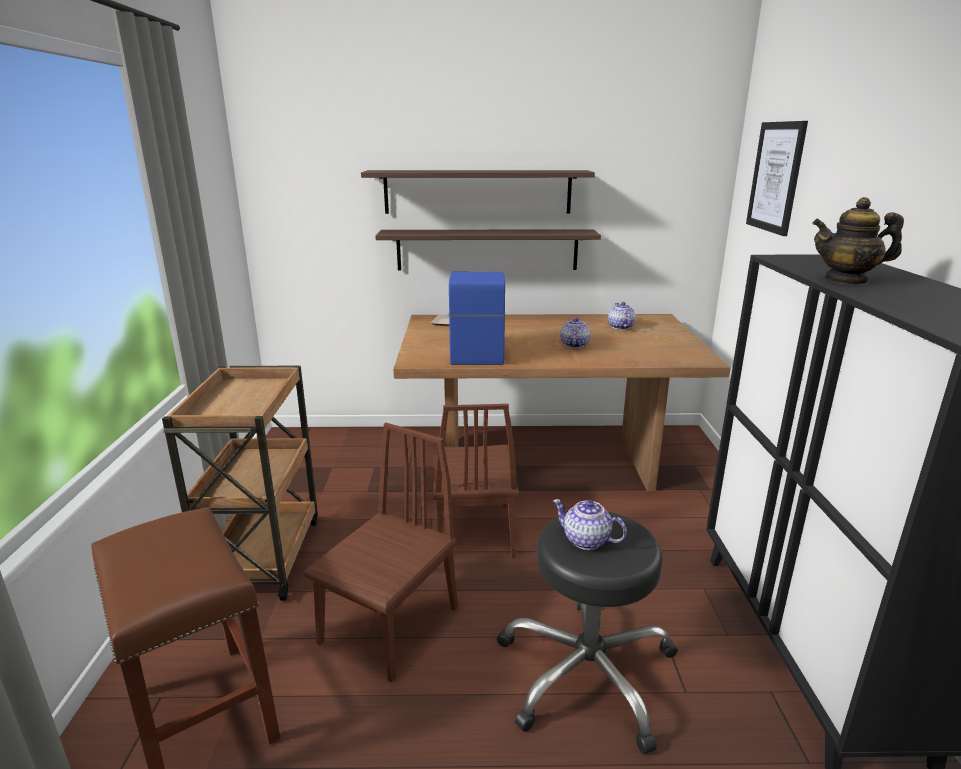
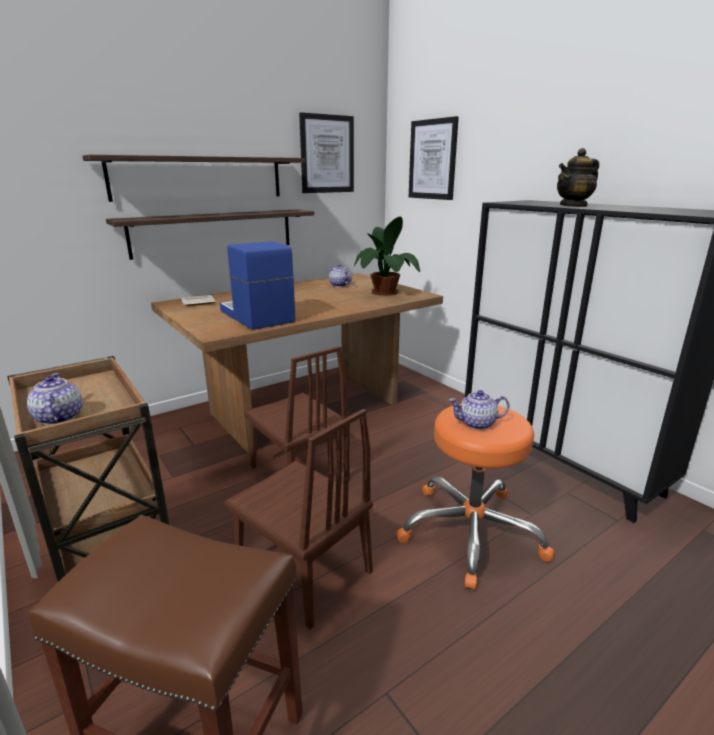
camera: 35 degrees left, 0 degrees up
(389, 625) = (303, 571): brown chair -> brown chair turned 135 degrees clockwise
(574, 345) = (326, 300): teapot -> teapot (58, 418)
(586, 672) = (470, 531): black stool -> orange stool
(642, 164) = (327, 154): none -> picture
(659, 348) = (385, 293): none -> potted plant

